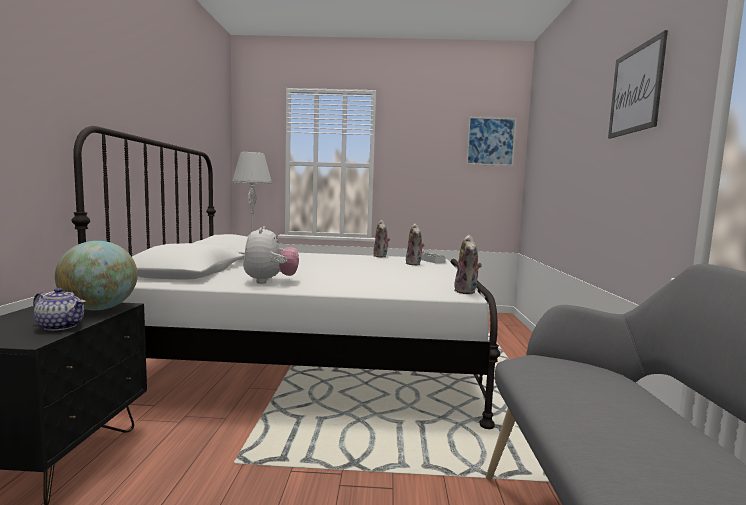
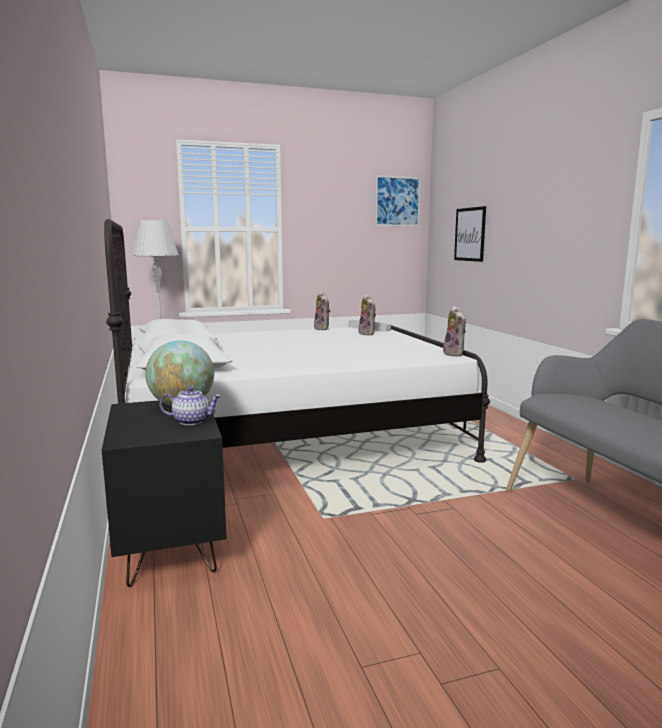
camera: 20 degrees left, 5 degrees up
(270, 281) = (286, 364): plush toy -> none
(636, 90) = (563, 178): picture -> picture (470, 234)

